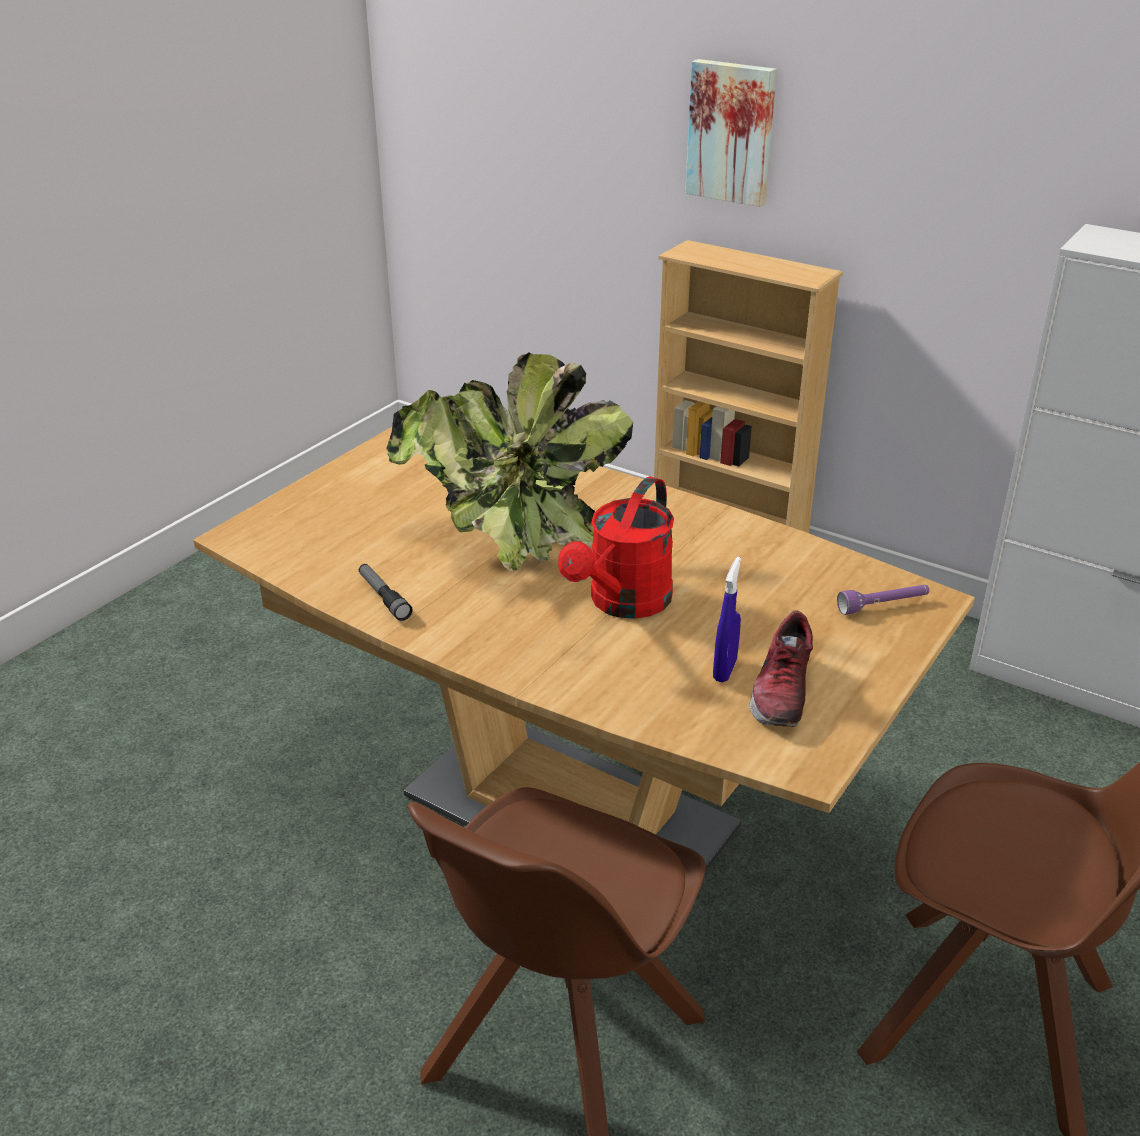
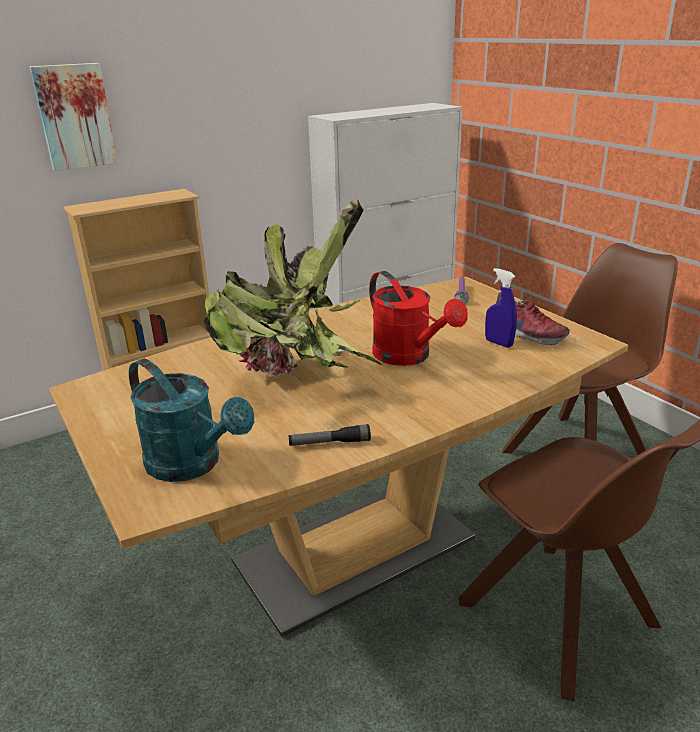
camera: 65 degrees left, 5 degrees down
(310, 535) = (192, 465): none -> turquoise watering can

